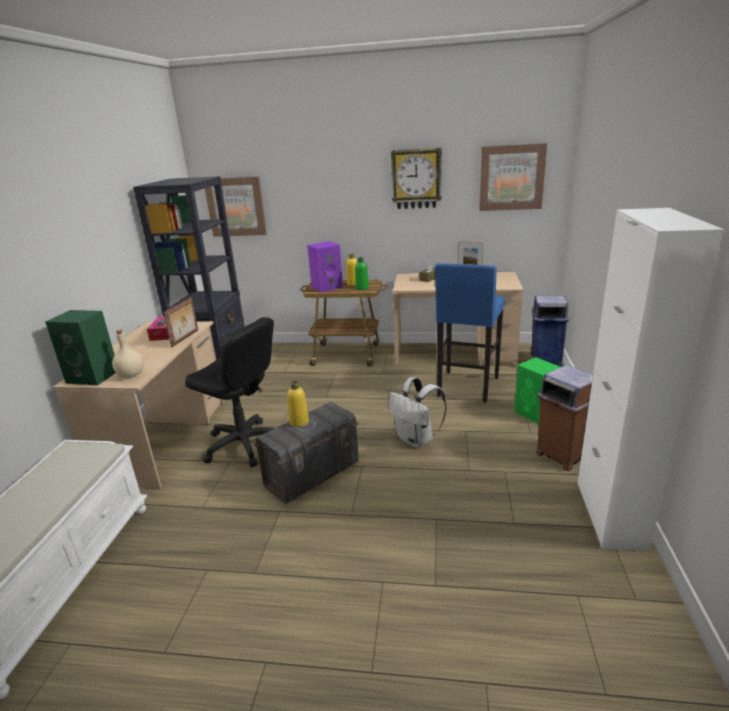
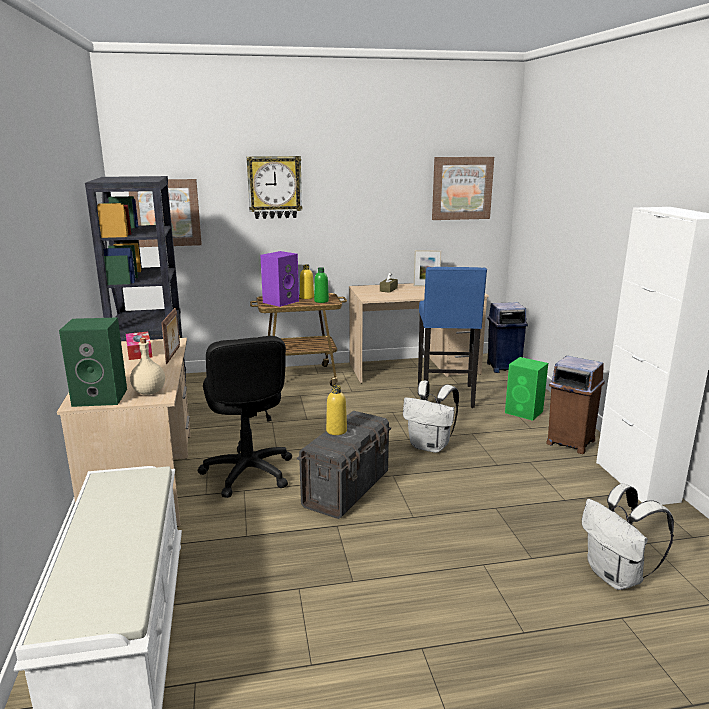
camera: 20 degrees left, 5 degrees down
(244, 444) = (248, 473): black office chair -> black office chair turned 60 degrees clockwise
(416, 178) = (370, 186): wall clock -> wall clock (274, 187)
(512, 630) = (616, 577): none -> white backpack

